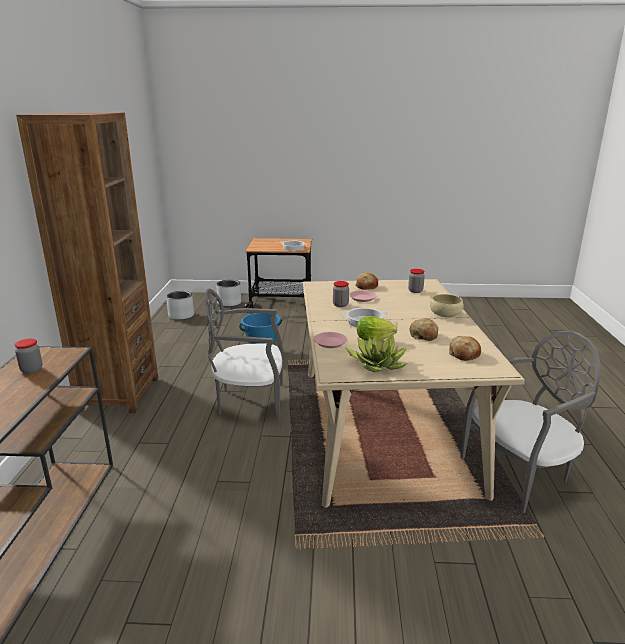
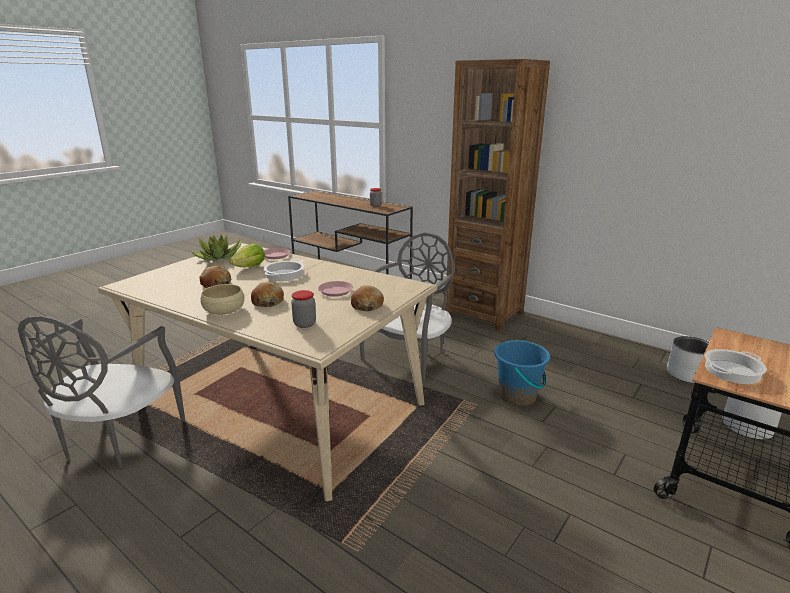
camera: 125 degrees right, 0 degrees up
(340, 305) = (336, 278): jar -> none
(464, 354) = (162, 284): bread -> bread (267, 301)

